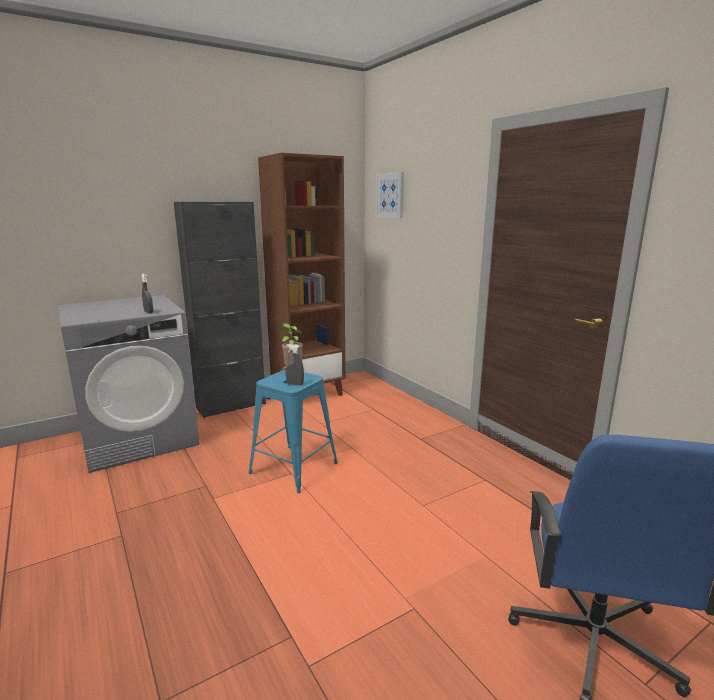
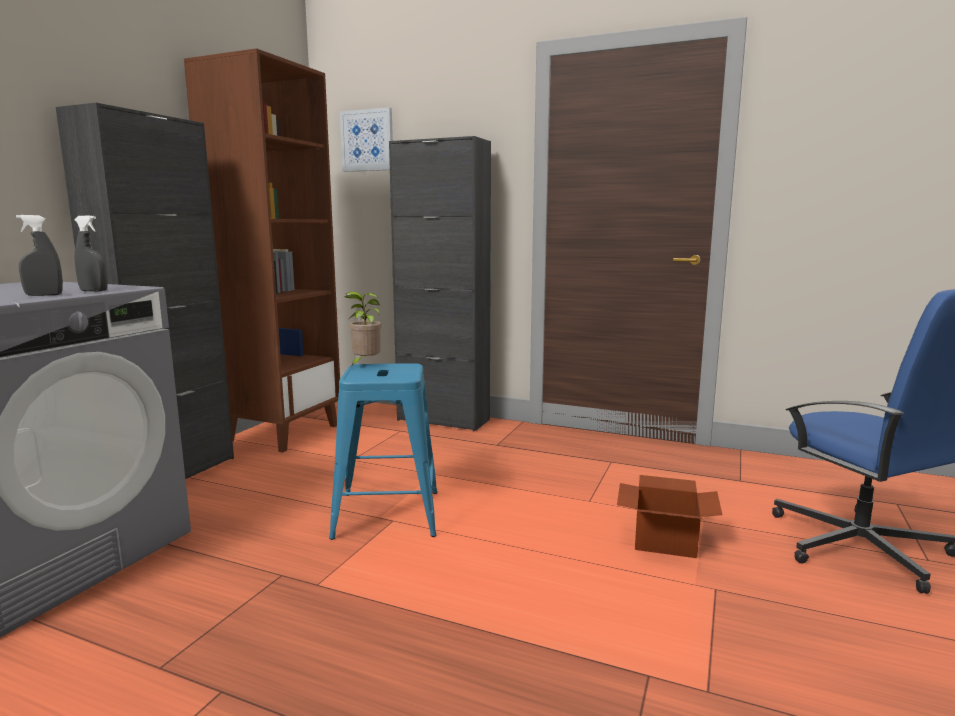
camera: 35 degrees left, 5 degrees down
(295, 384) = (403, 374): grey spray bottle -> grey spray bottle (44, 295)
(411, 408) = (443, 420): none -> black cabinet
(435, 556) = (666, 539): none -> cardboard box

